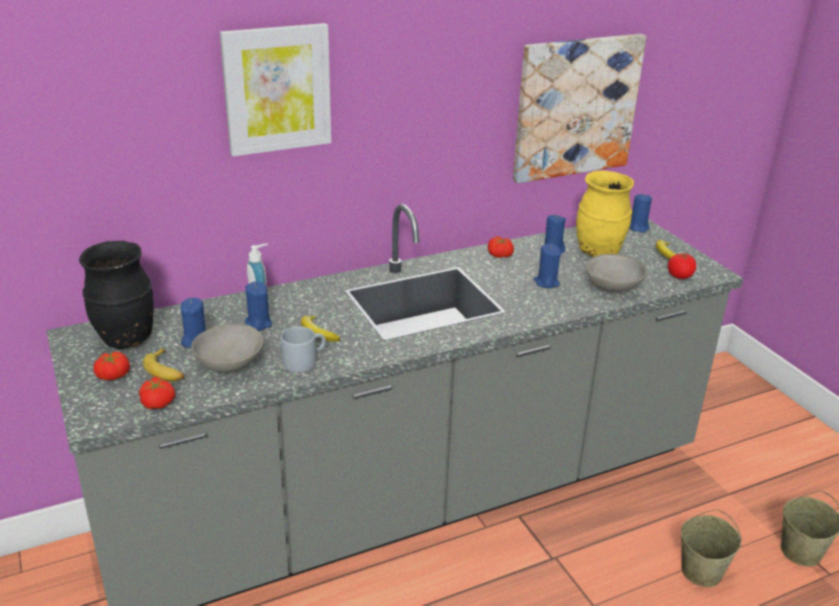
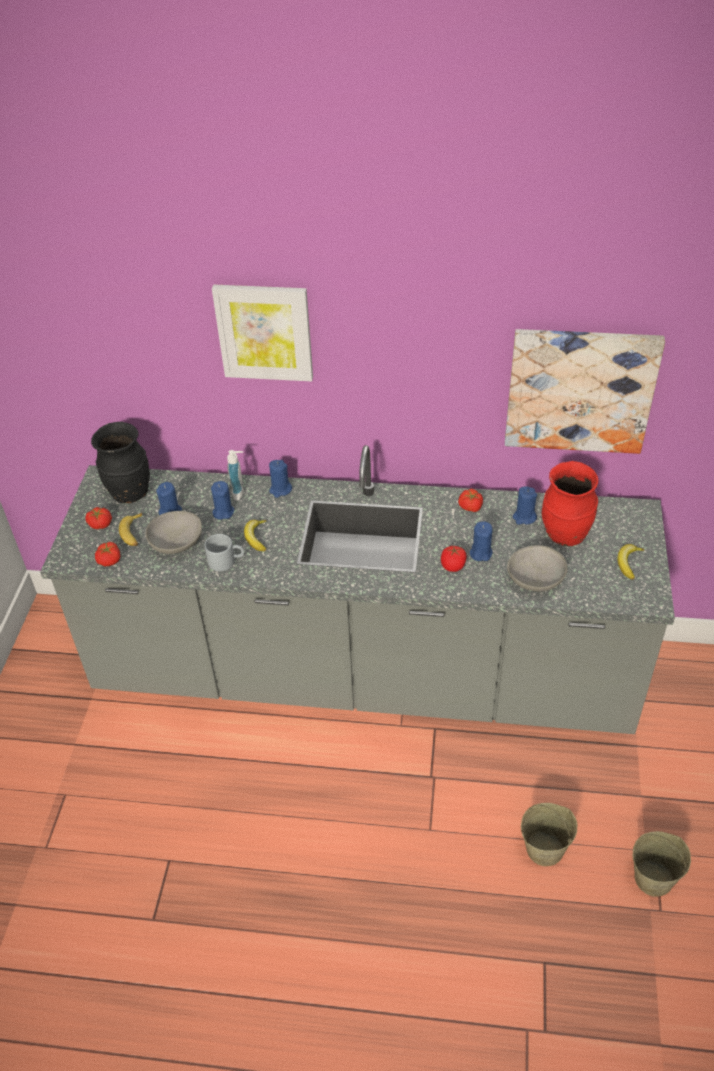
camera: 35 degrees right, 15 degrees up
(599, 252) = (565, 535): yellow vase -> red vase
(638, 227) = (638, 517): blue candle -> blue candle (280, 490)
(680, 275) = (613, 591): tomato -> tomato (453, 566)

